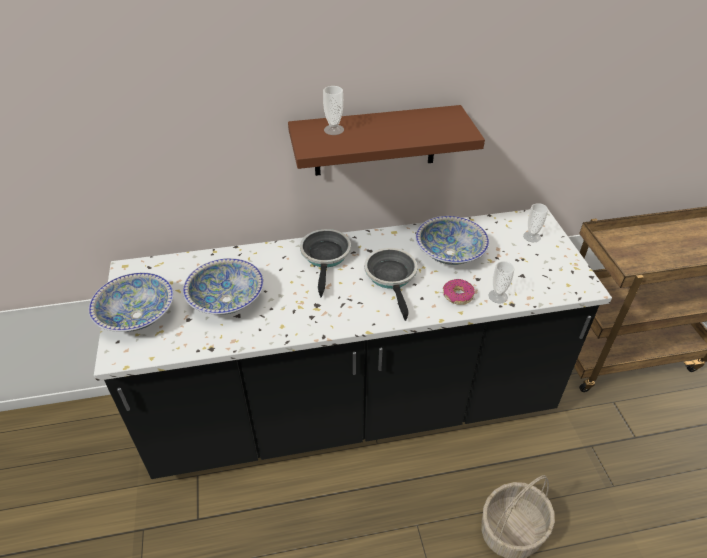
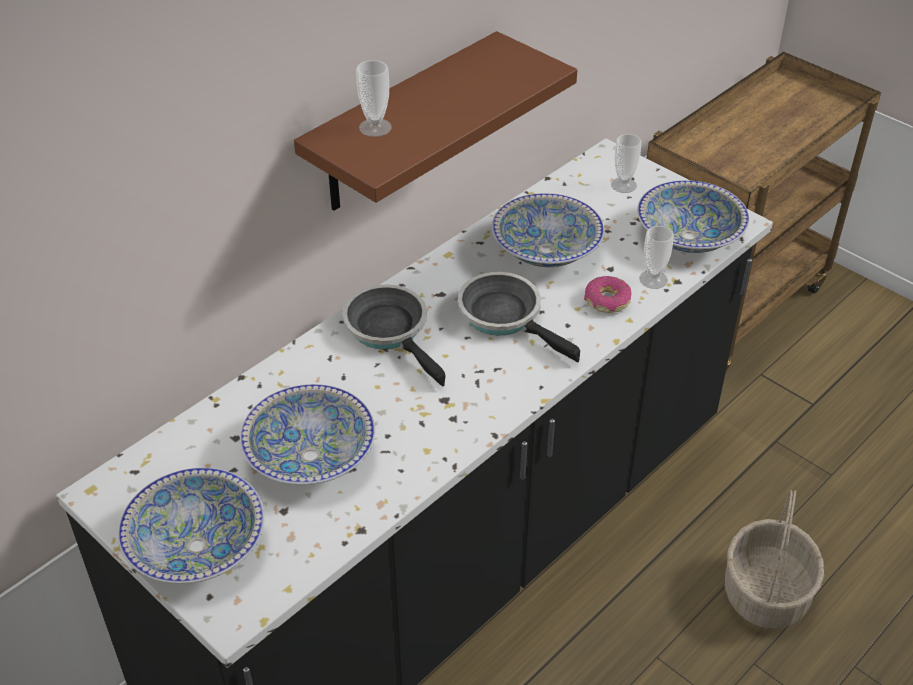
camera: 35 degrees left, 0 degrees up
(545, 282) = (689, 236): none -> bowl

